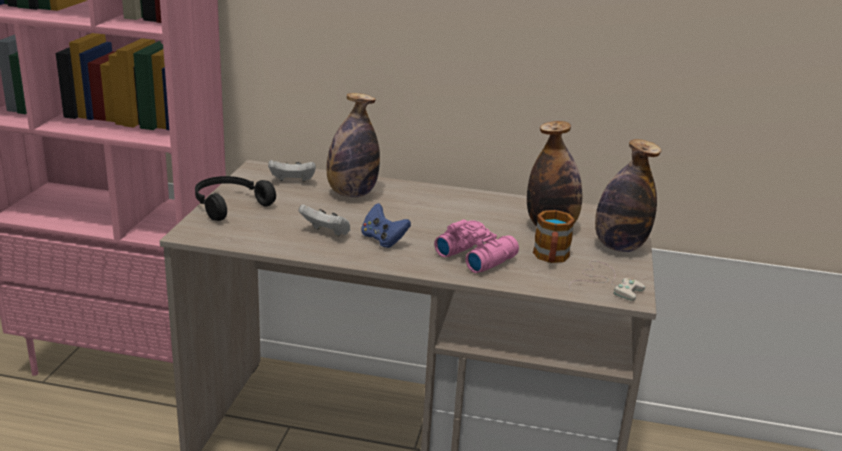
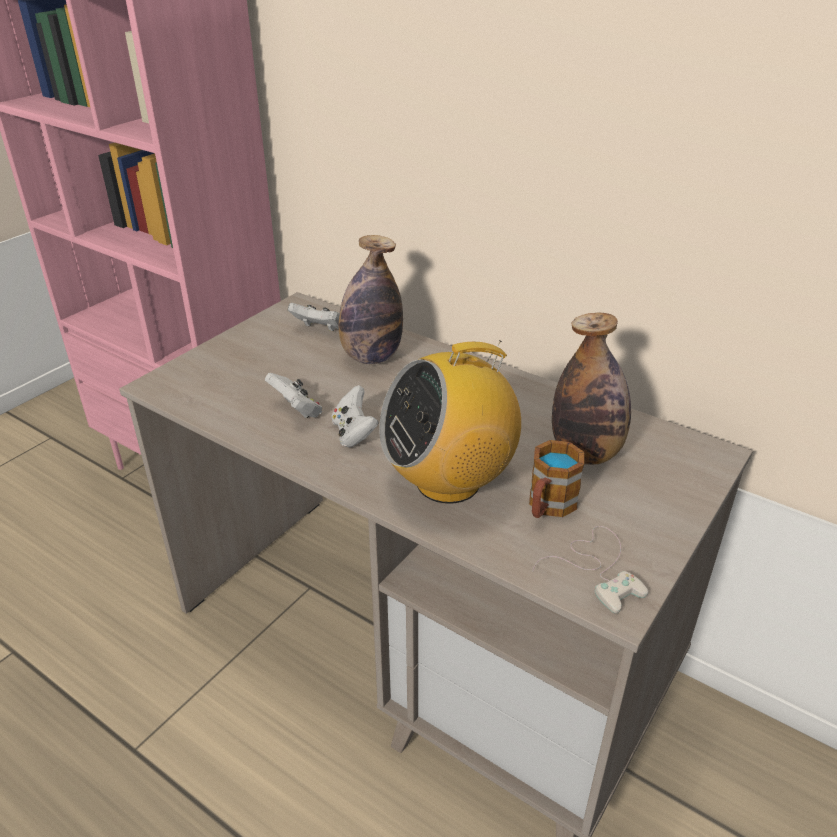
camera: 25 degrees right, 10 degrees up
(228, 205) = (226, 351): black headphones -> none
(383, 240) = (354, 433): blue game controller -> white game controller
(475, 255) = (449, 481): pink binoculars -> radio
(619, 246) = (663, 506): bottle -> none

